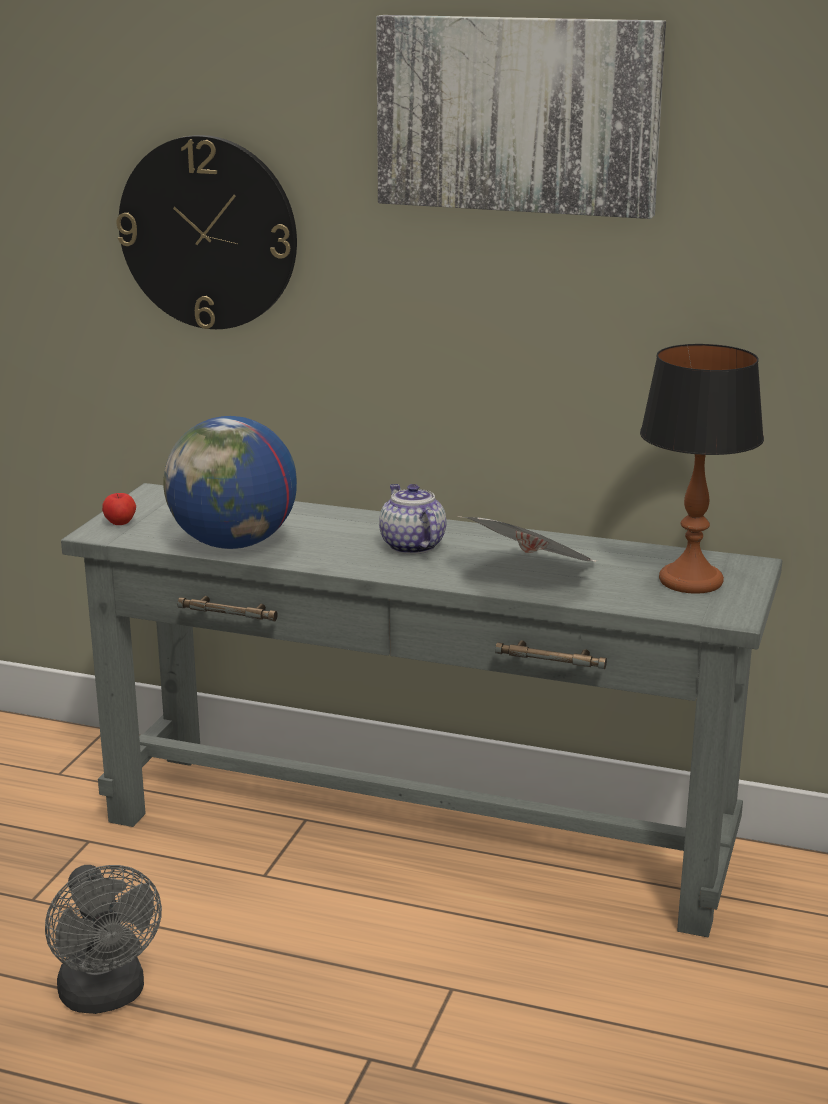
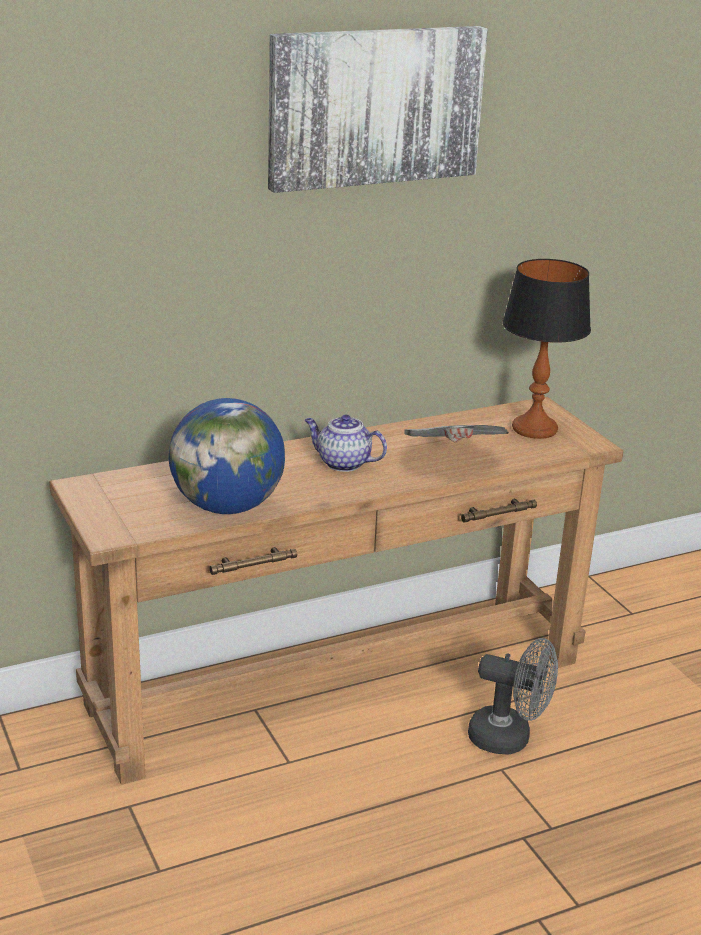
camera: 45 degrees left, 5 degrees up
(106, 997) = (320, 902): grey fan -> grey fan (509, 738)
(120, 523) = (108, 521): apple -> none
(208, 233) = (107, 241): wall clock -> none
(416, 834) = (338, 683): grey console table -> brown console table

